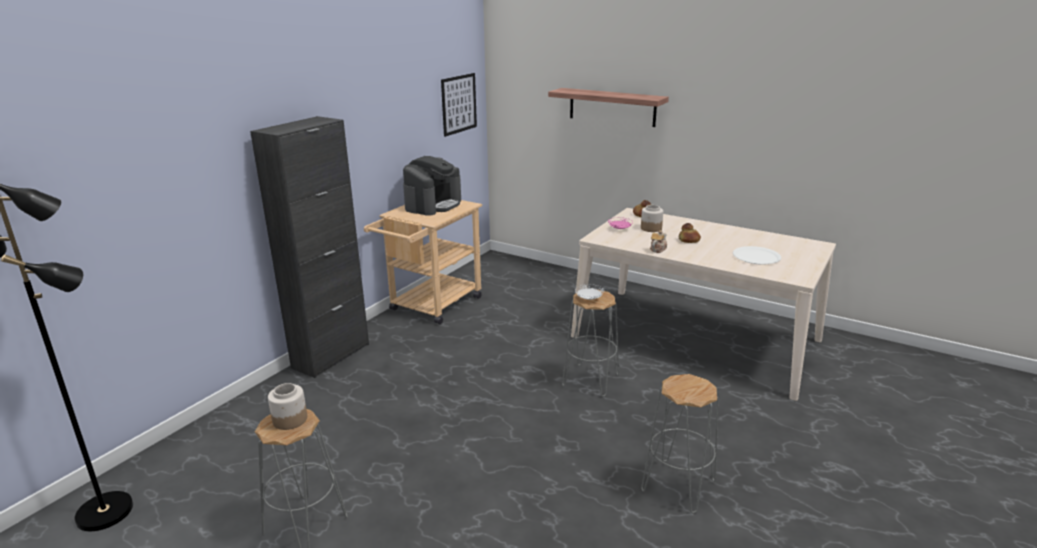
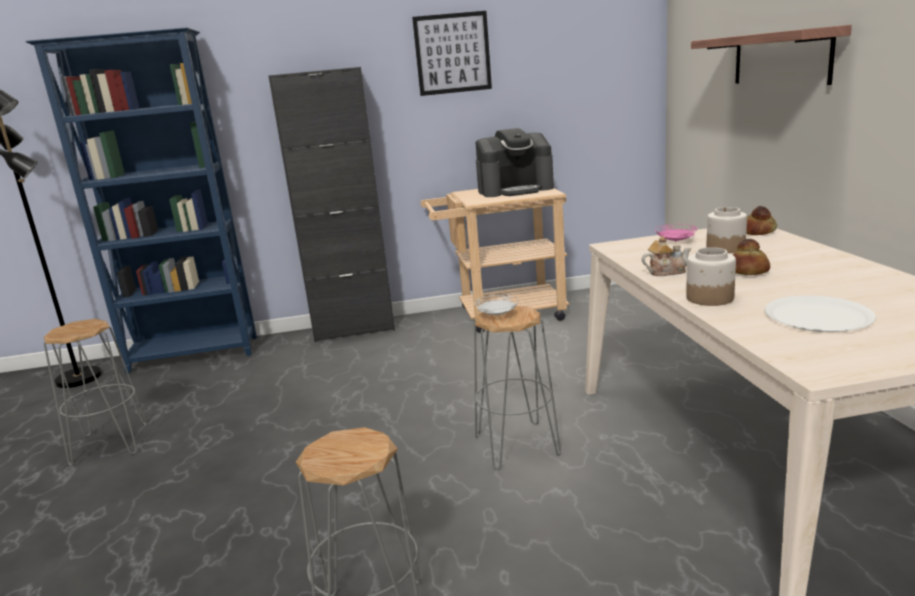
camera: 50 degrees right, 5 degrees down
(208, 435) = (195, 355): none -> blue bookcase
(289, 420) = (81, 327): jar -> jar (709, 298)
(459, 104) = (606, 71): picture -> picture (452, 53)

